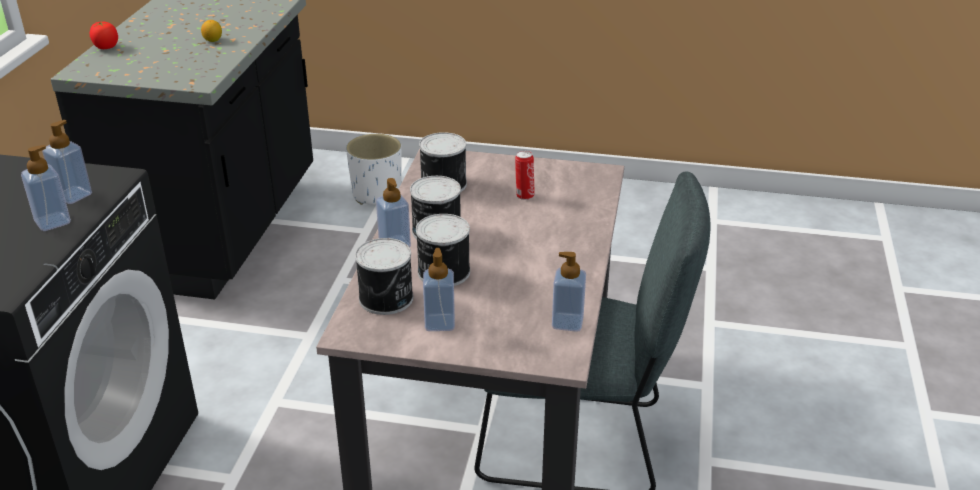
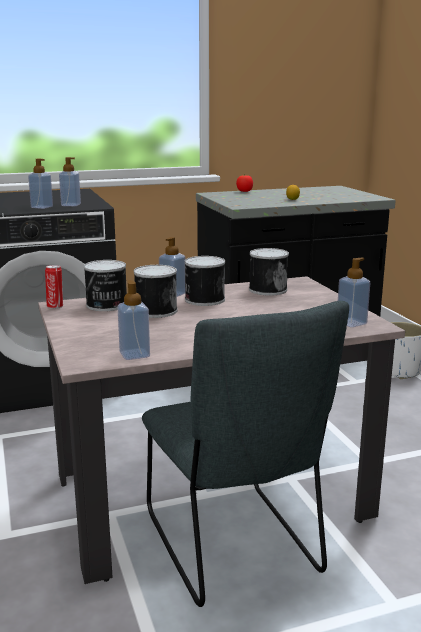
camera: 60 degrees right, 15 degrees down
(439, 323) = (93, 322): soap dispenser -> soap dispenser (351, 323)
(524, 195) = (293, 311): can -> can (55, 306)

